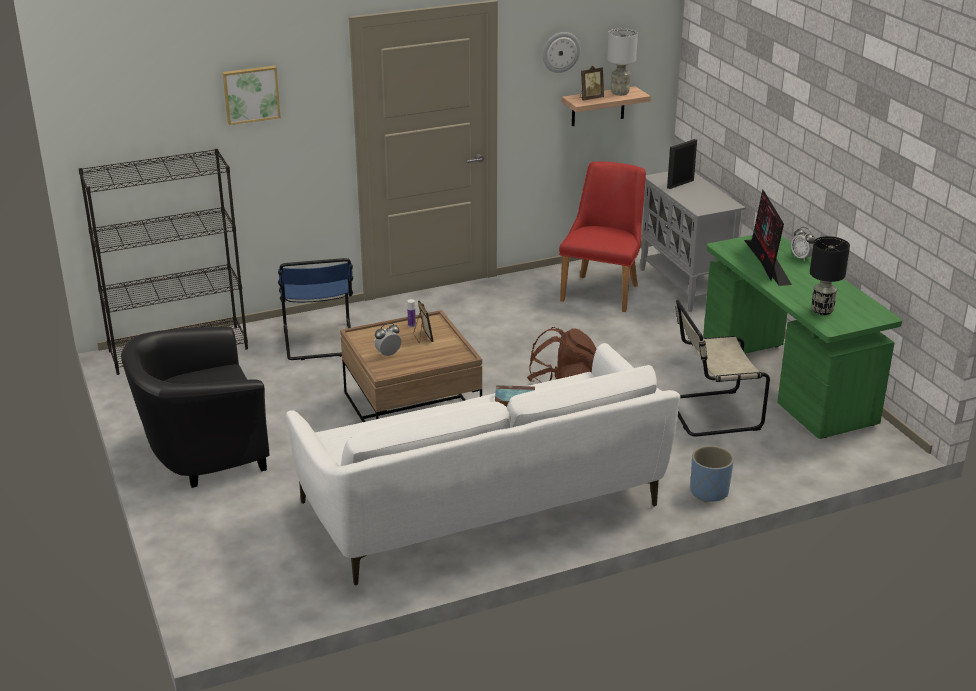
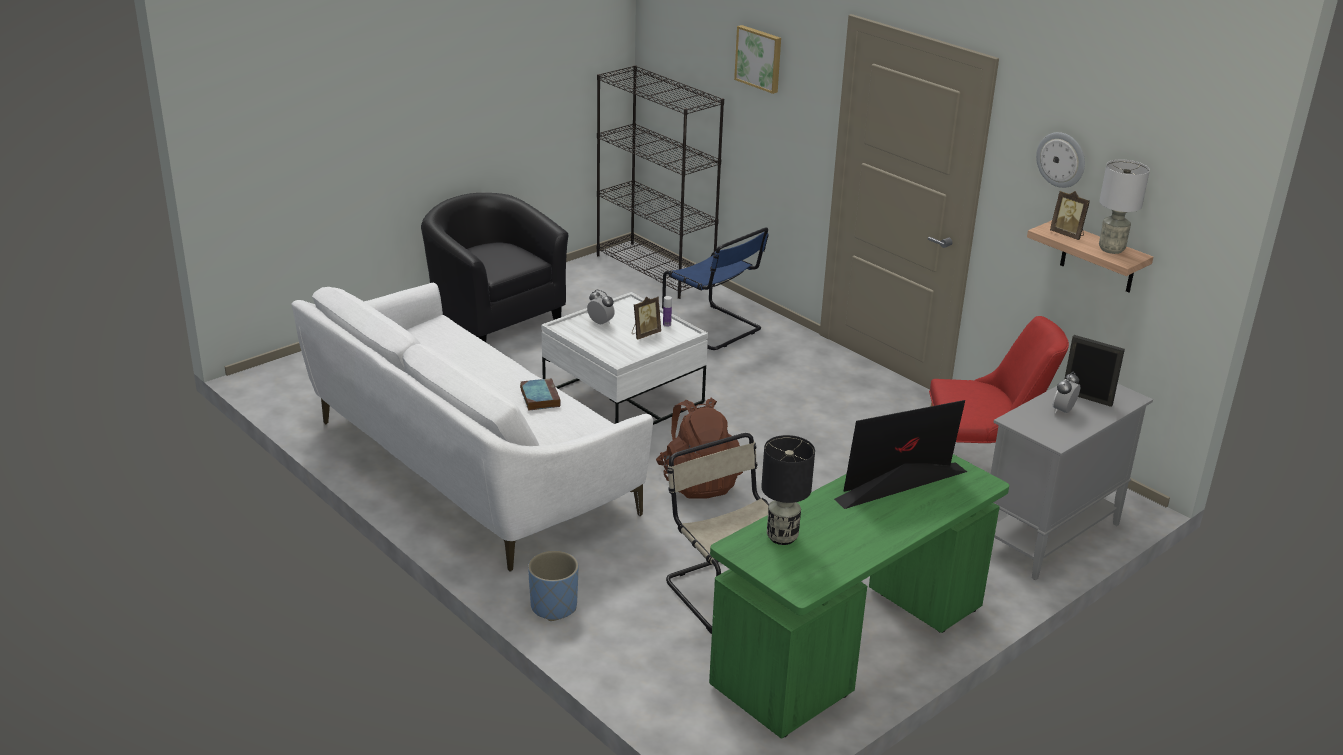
camera: 70 degrees right, 0 degrees up
(319, 343) = (715, 329): blue chair -> blue chair turned 105 degrees counterclockwise
(412, 408) = (623, 398): brown coffee table -> white coffee table
(802, 258) = (938, 512): alarm clock -> alarm clock (1063, 411)

